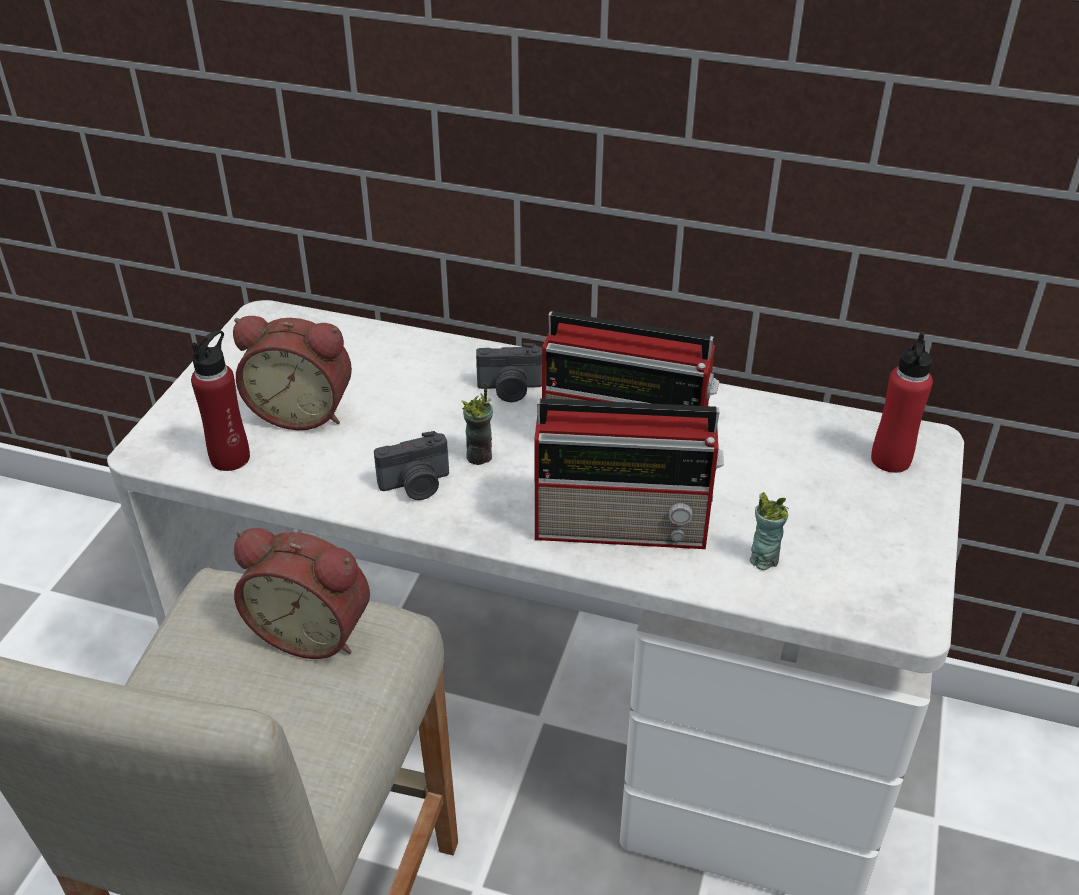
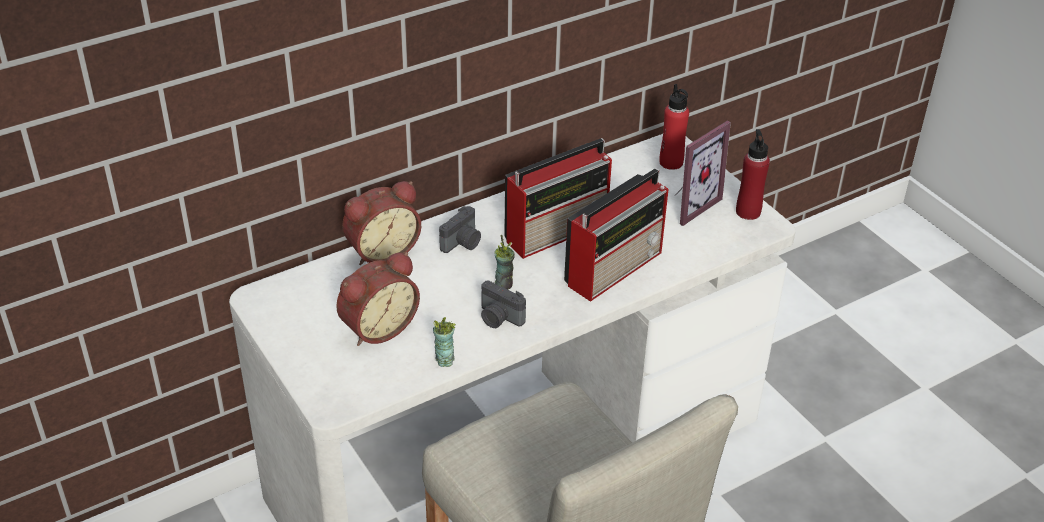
camera: 50 degrees left, 0 degrees up
(230, 458) = (383, 375): red bottle -> red bottle (748, 212)
(313, 630) = (538, 423): alarm clock -> alarm clock (381, 250)
(416, 485) = (499, 318): camera -> camera turned 105 degrees clockwise
(763, 559) = (687, 240): cup -> cup (444, 360)
(834, 520) = (688, 204): none -> picture frame

